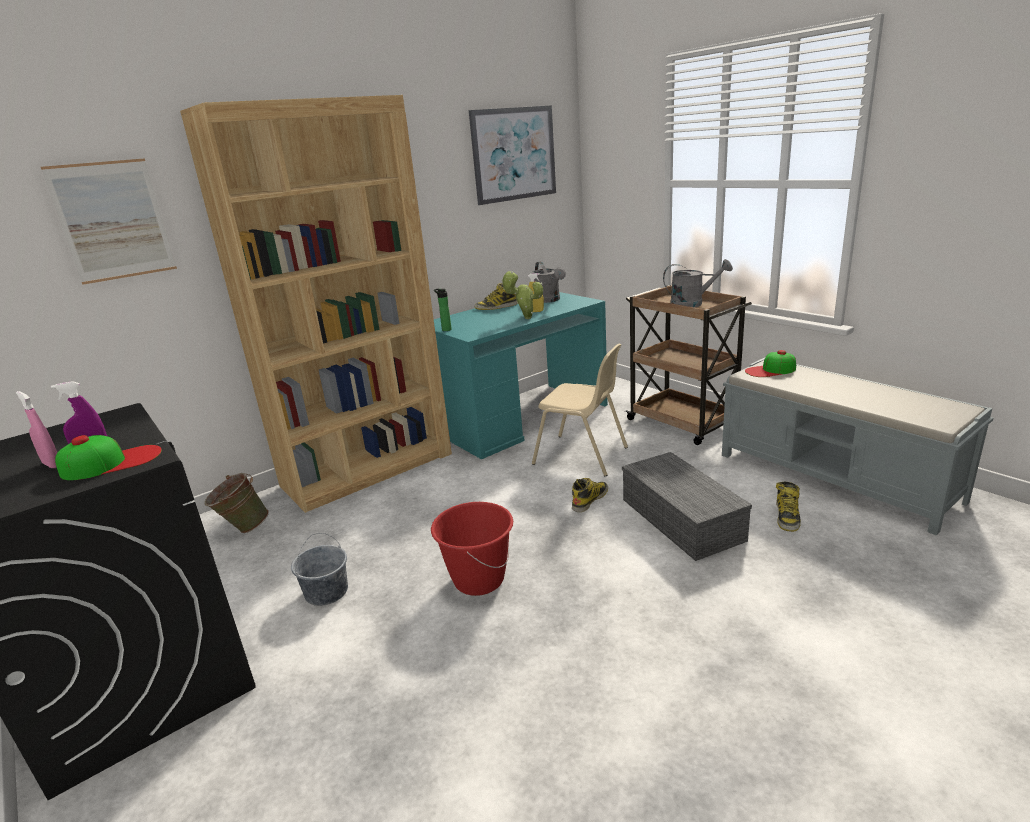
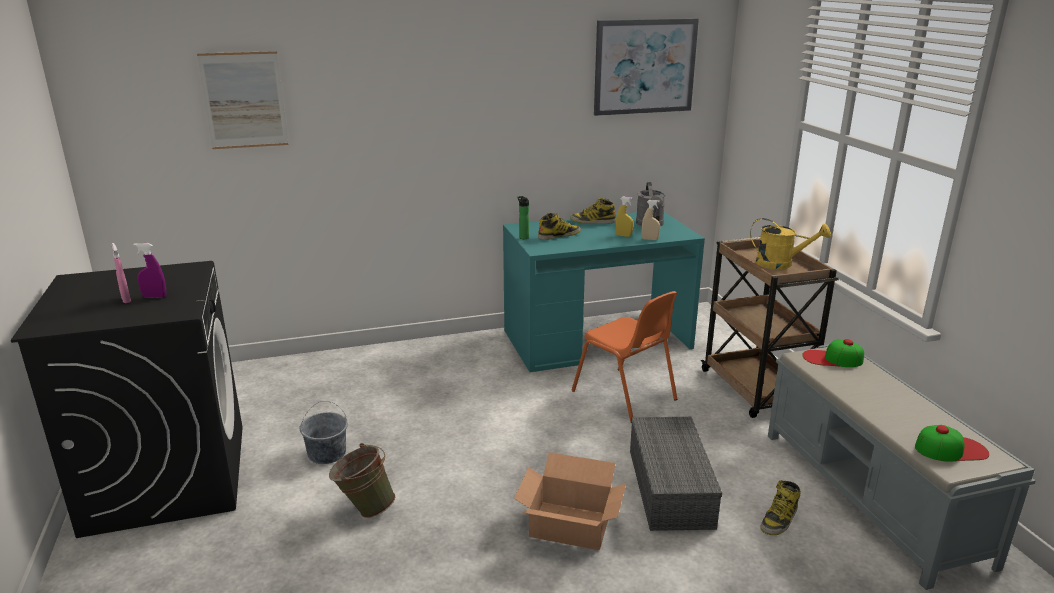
camera: 20 degrees right, 0 degrees up
(112, 462) = (160, 308): cap -> cap (951, 449)
(243, 528) = (298, 379): green bucket -> green bucket (364, 509)
(368, 469) = (426, 354): brown bookcase -> none
(478, 580) = (448, 483): red bucket -> none
(525, 318) = (606, 241): potted plant -> none
(561, 310) = (650, 239): none -> beige spray bottle
(582, 456) = (625, 396): beige chair -> orange chair
(590, 499) = (599, 441): boot -> boot (559, 235)
(624, 580) = (570, 526): none -> cardboard box
(692, 303) = (781, 264): grey watering can -> yellow watering can

